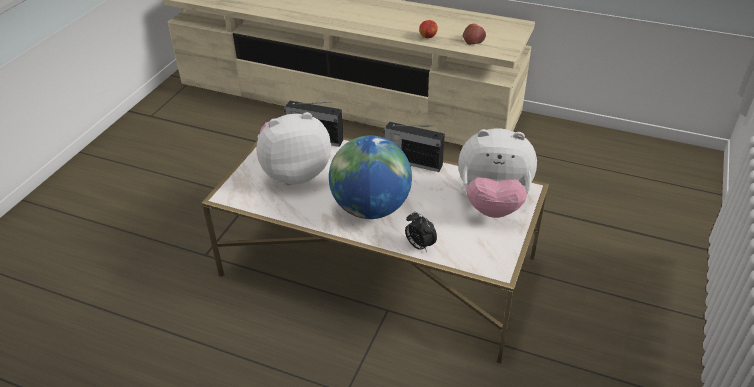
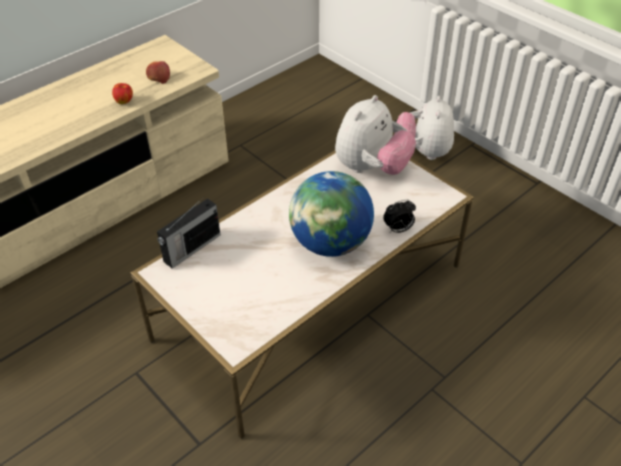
camera: 65 degrees left, 5 degrees up
(295, 173) = (238, 281): plush toy -> plush toy (422, 152)
(412, 162) = (283, 194): radio -> none

